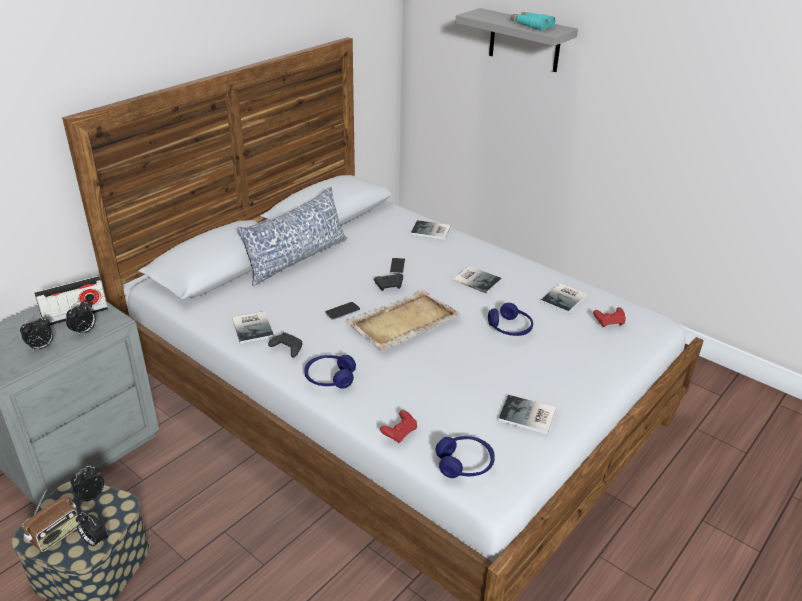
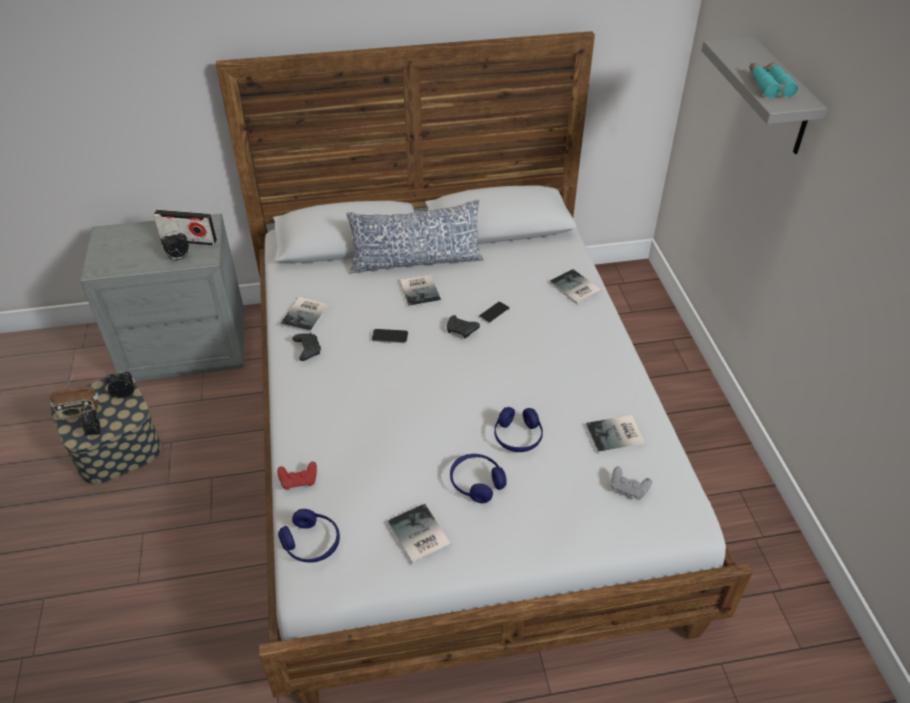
camera: 40 degrees right, 10 degrees up
(41, 347) = (141, 258): alarm clock -> none
(330, 378) = (307, 396): blue headphones -> blue headphones (476, 483)
(402, 322) = (426, 376): beige tray -> none
(476, 279) = (552, 366): book -> book (421, 290)
(609, 322) = (628, 489): red game controller -> grey game controller

